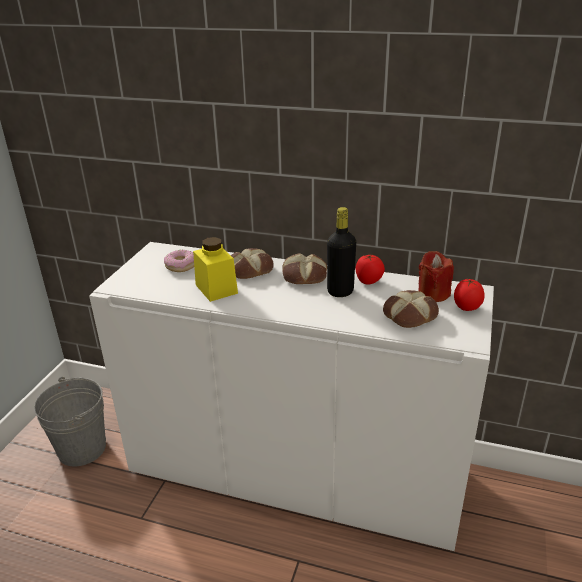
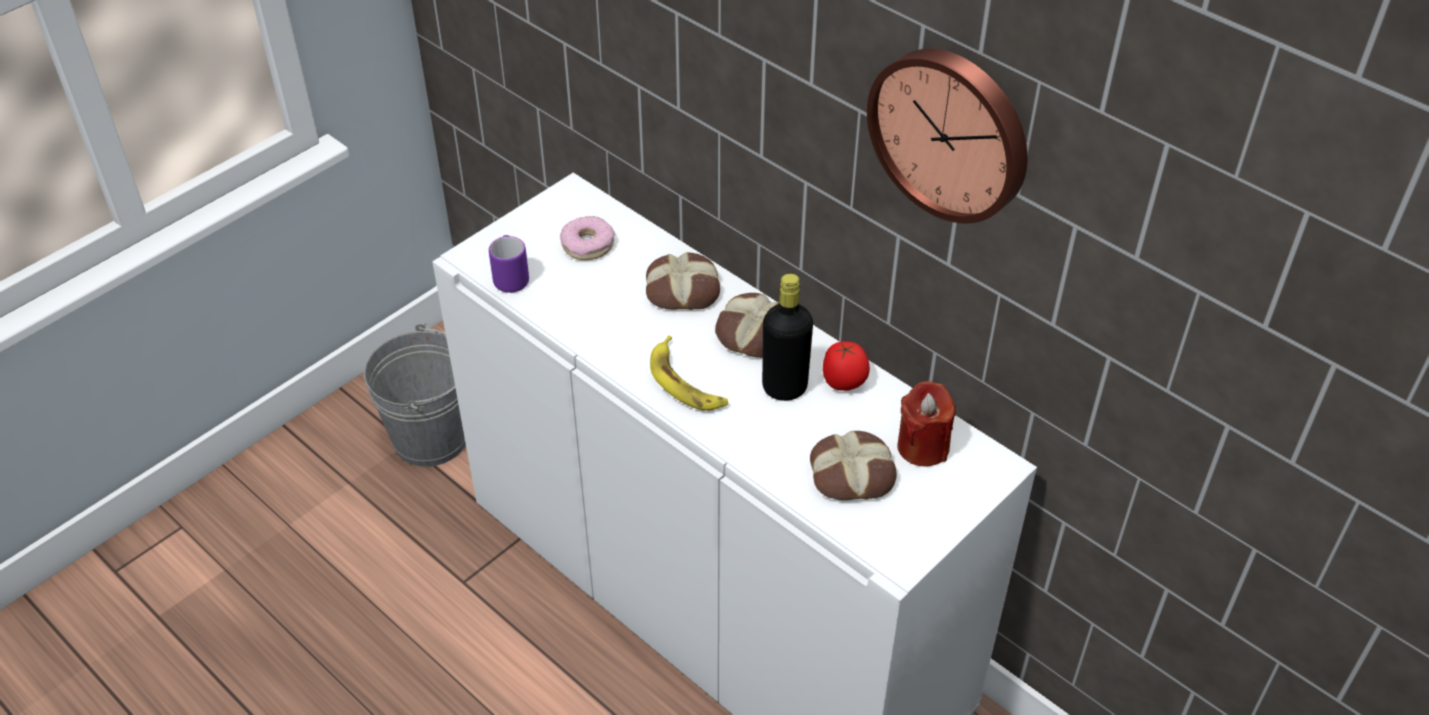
camera: 25 degrees right, 15 degrees up
(145, 289) = (511, 277): none -> purple mug
(216, 289) = (609, 314): yellow jar -> none
(285, 304) = (686, 382): none -> banana
(416, 92) = (951, 132): none -> wall clock
(466, 308) = (950, 495): tomato -> none

